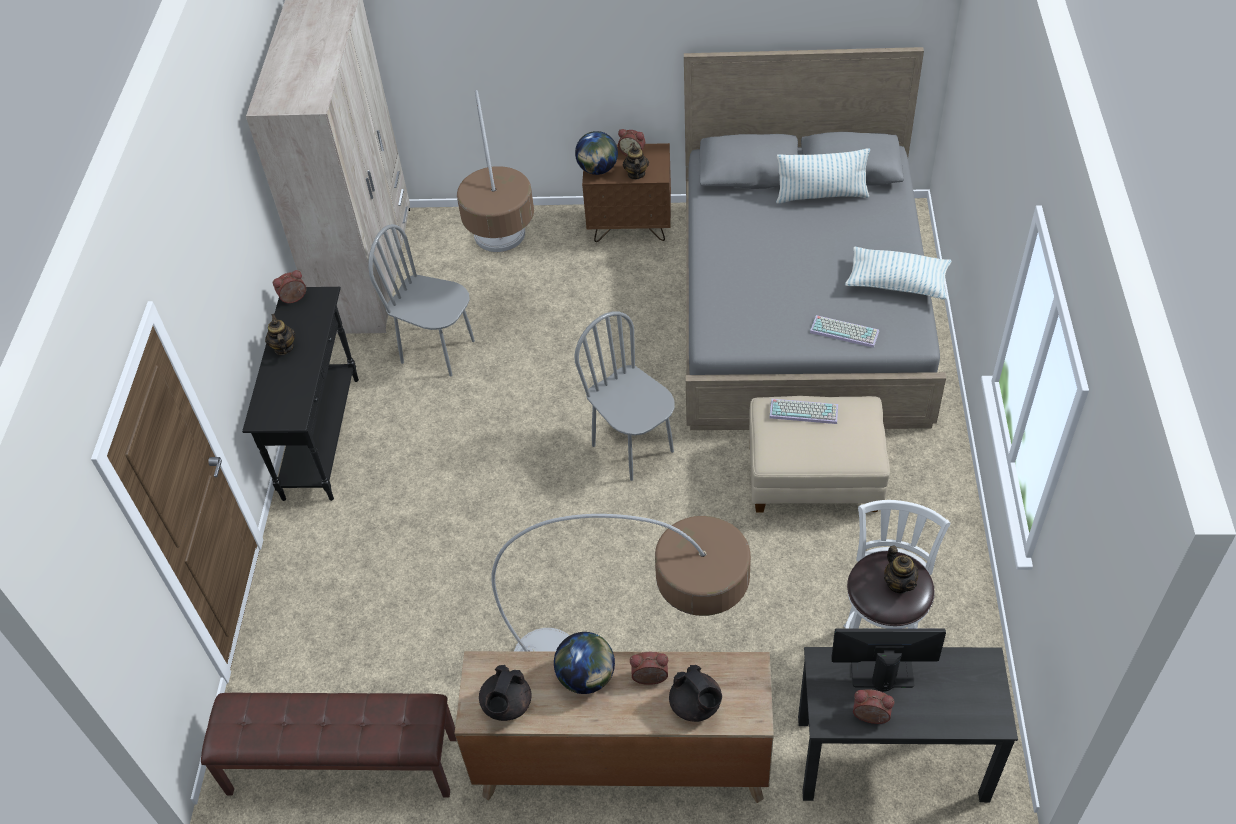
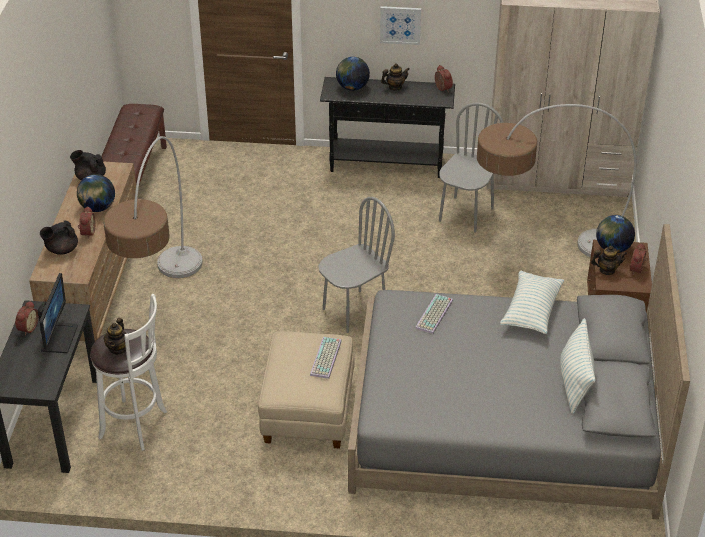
camera: 90 degrees right, 10 degrees down
(232, 283) = (400, 25): none -> picture
(279, 395) = (352, 87): none -> globe
(845, 331) = (395, 376): keyboard -> keyboard (434, 315)
(897, 283) = (451, 417): pillow -> pillow (531, 311)
(899, 583) = (118, 349): teapot -> teapot turned 60 degrees counterclockwise

